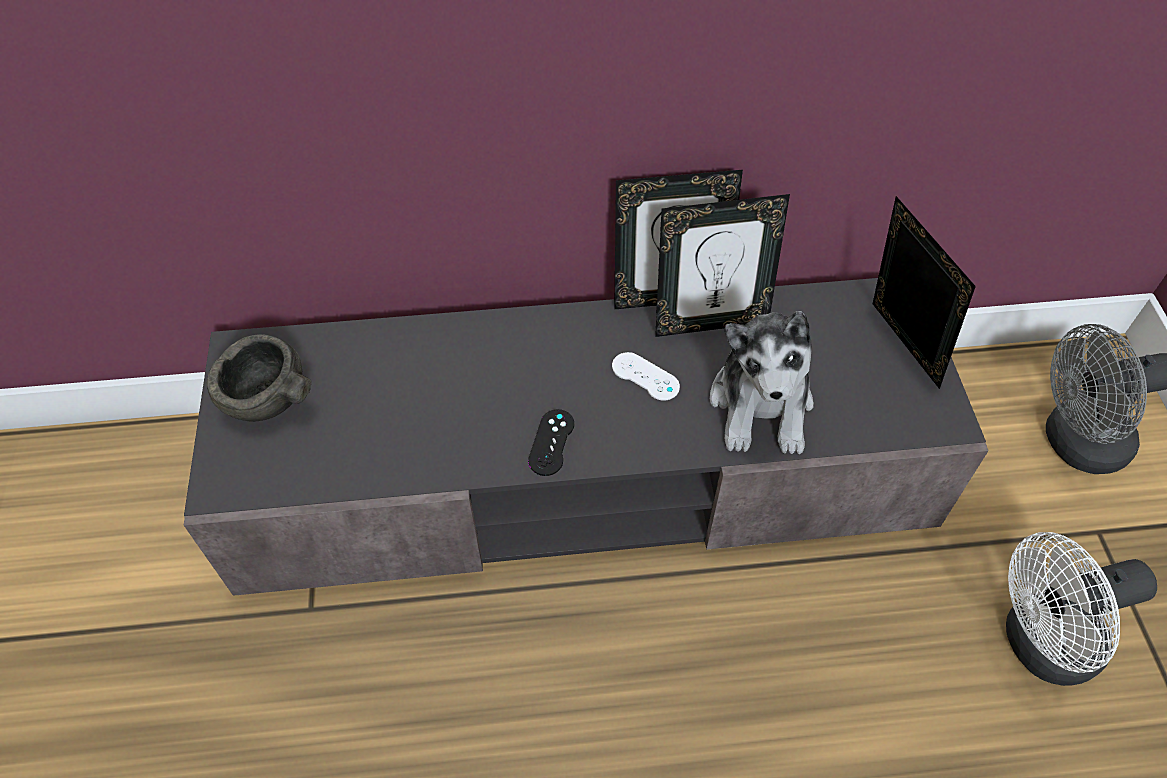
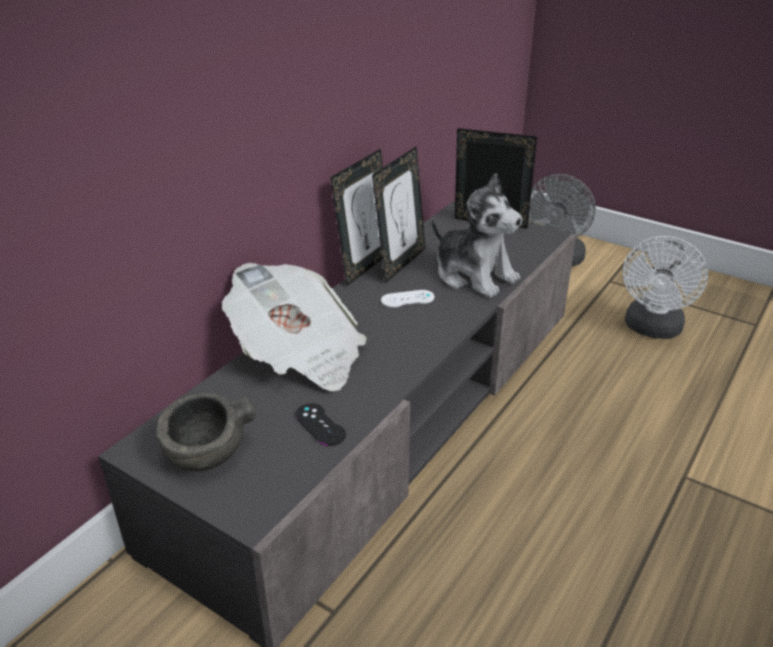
camera: 50 degrees left, 20 degrees down
(460, 359) = (299, 355): none -> newspaper
(551, 442) = (410, 351): black game controller -> black game controller (320, 424)

